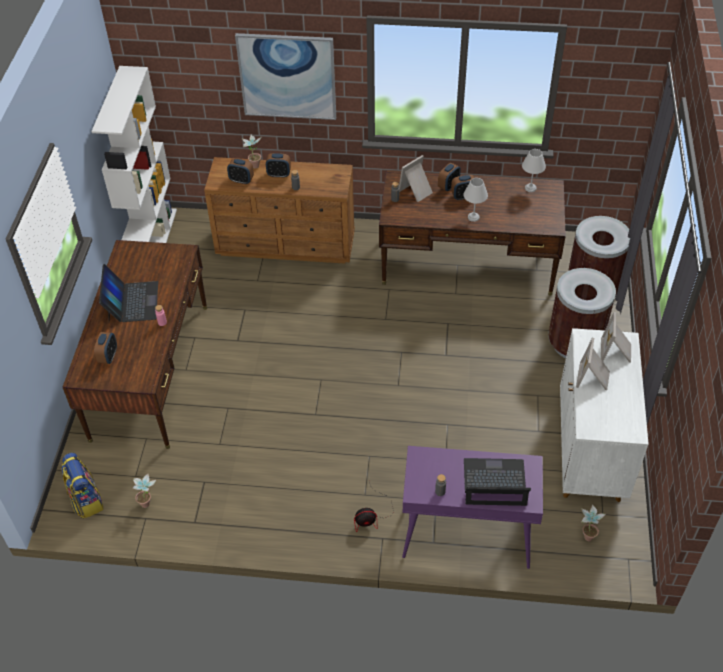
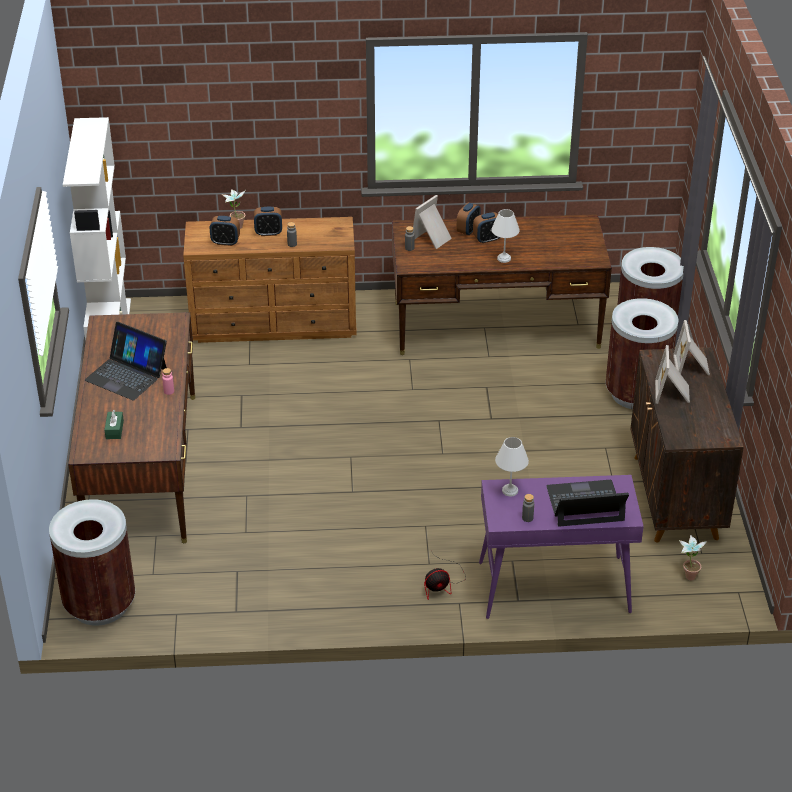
camera: 10 degrees left, 10 degrees down
(86, 500) = (99, 604): backpack -> brown trash can
(108, 356) = (114, 430): alarm clock -> green tissue box
(132, 302) = (127, 374): laptop -> laptop turned 135 degrees clockwise
(148, 502) = (175, 598): potted plant -> none
(287, 76) = (273, 116): picture -> none
(530, 188) = (561, 225): white table lamp -> white table lamp (509, 491)
(589, 453) = (675, 498): white cabinet -> brown cabinet

